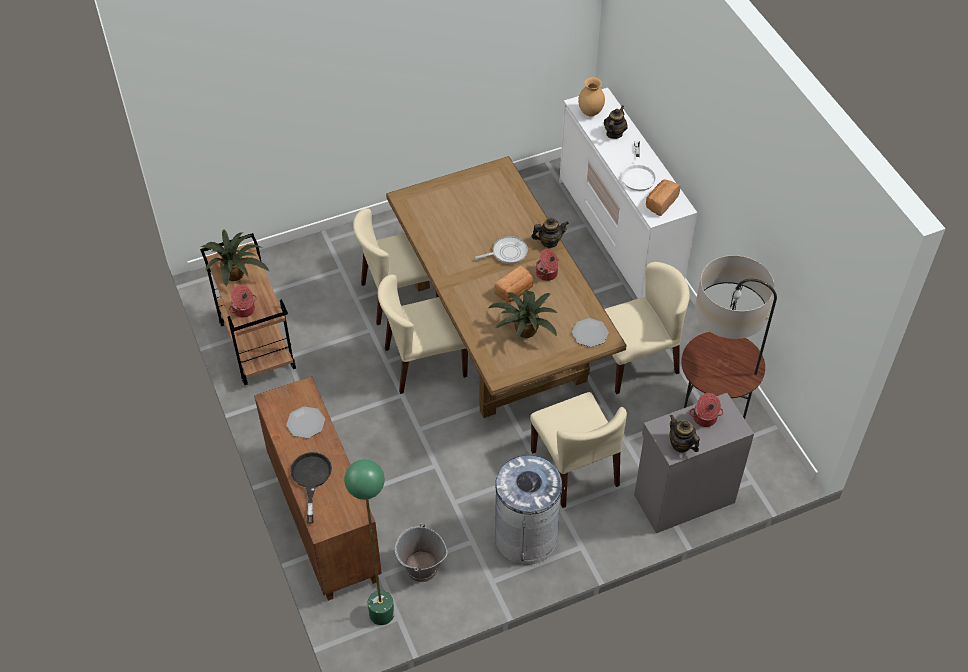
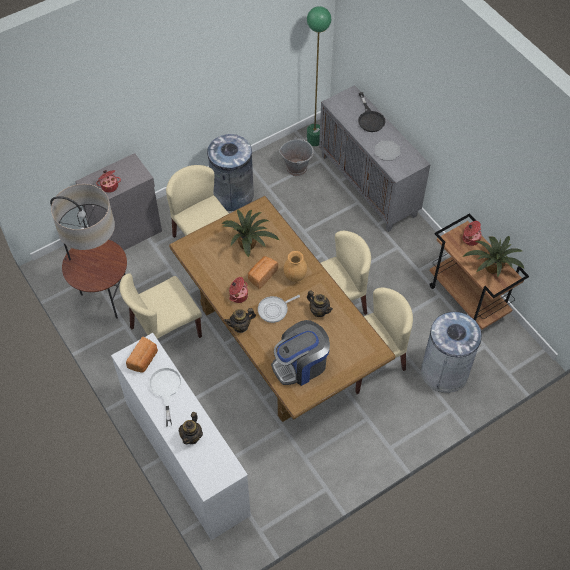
camera: 170 degrees right, 5 degrees up
(318, 275) = (444, 371): none -> grey trash can
(323, 520) = (369, 186): brown cabinet -> grey cabinet
(490, 197) = (301, 365): none -> coffee machine
(590, 113) = (218, 461): brown vase -> brown vase (295, 276)
(590, 333) = (198, 249): plate -> none
(681, 444) = (126, 166): teapot -> teapot (319, 311)

